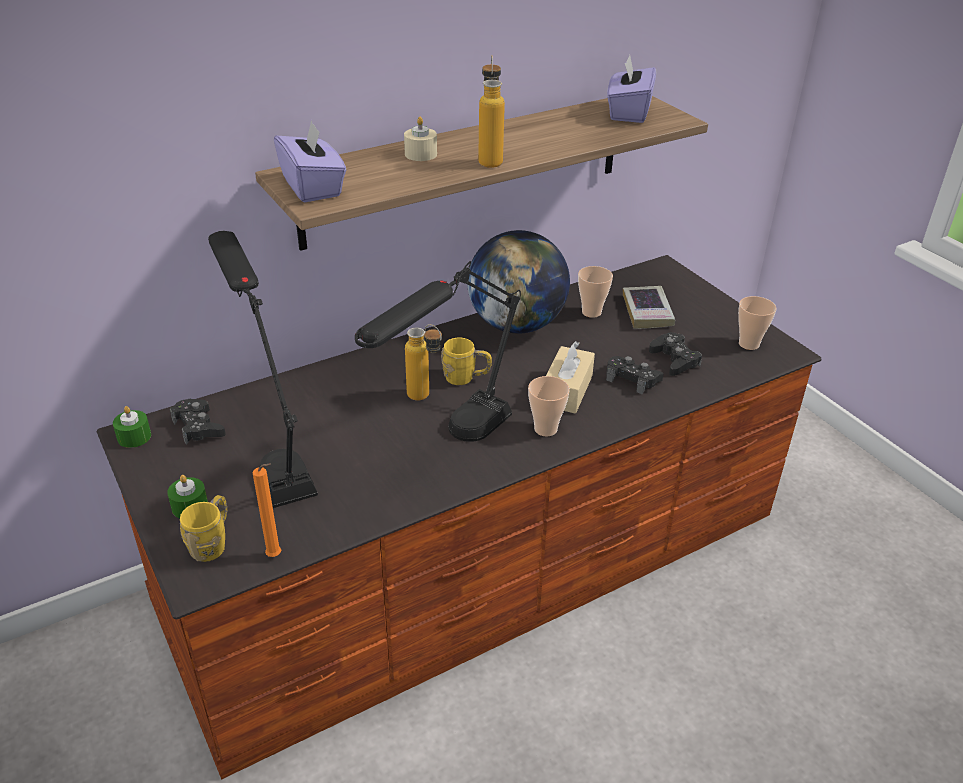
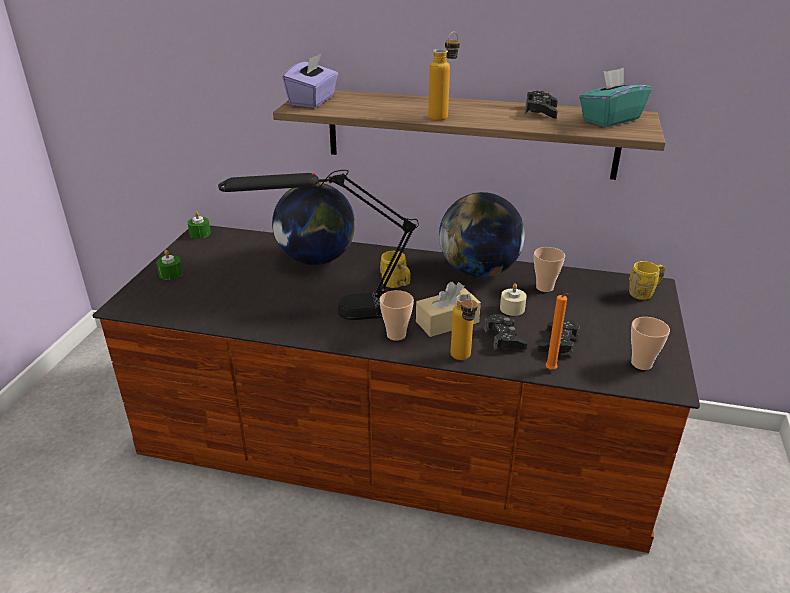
camera: 45 degrees right, 5 degrees down
(198, 427) = (230, 242): black game controller -> black game controller (540, 111)
(212, 543) = (152, 294): yellow mug -> yellow mug (644, 292)
(273, 451) = (242, 270): black table lamp -> none
(276, 556) = (165, 315): orange candle -> orange candle (552, 371)
(339, 394) = (316, 259): none -> globe
(420, 154) = (407, 103): beige candle -> beige candle (512, 308)
(425, 398) = (356, 283): bottle -> bottle (462, 360)
(628, 112) = (610, 119): purple tissue box -> turquoise tissue box
(647, 311) = (589, 305): book -> none

